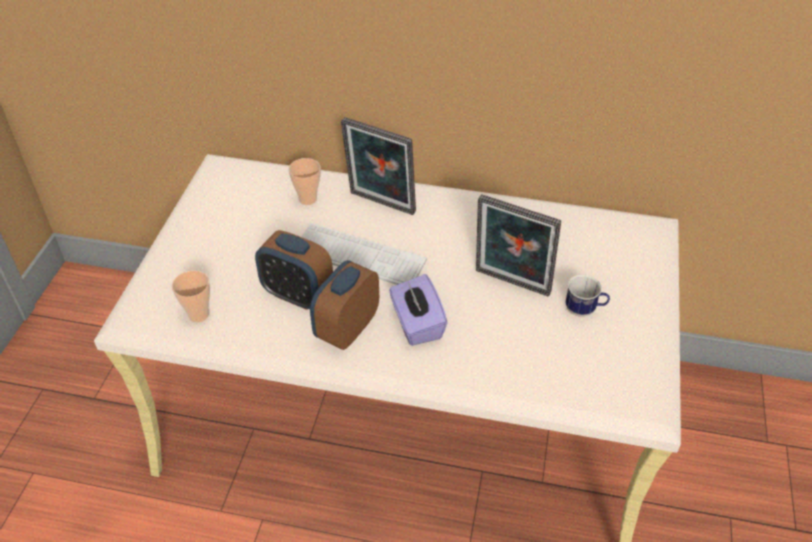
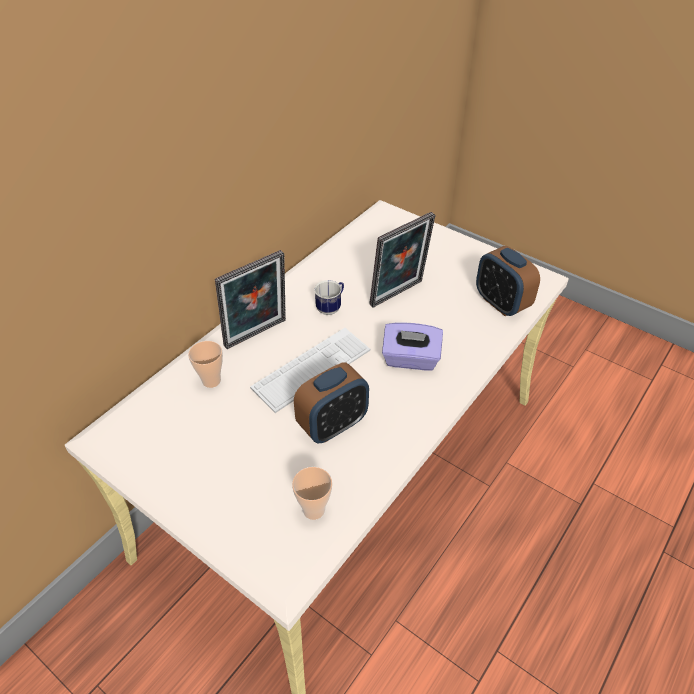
camera: 65 degrees left, 0 degrees up
(347, 329) = (392, 404): alarm clock -> alarm clock (501, 303)
(584, 310) = (444, 270): mug -> mug (331, 307)

